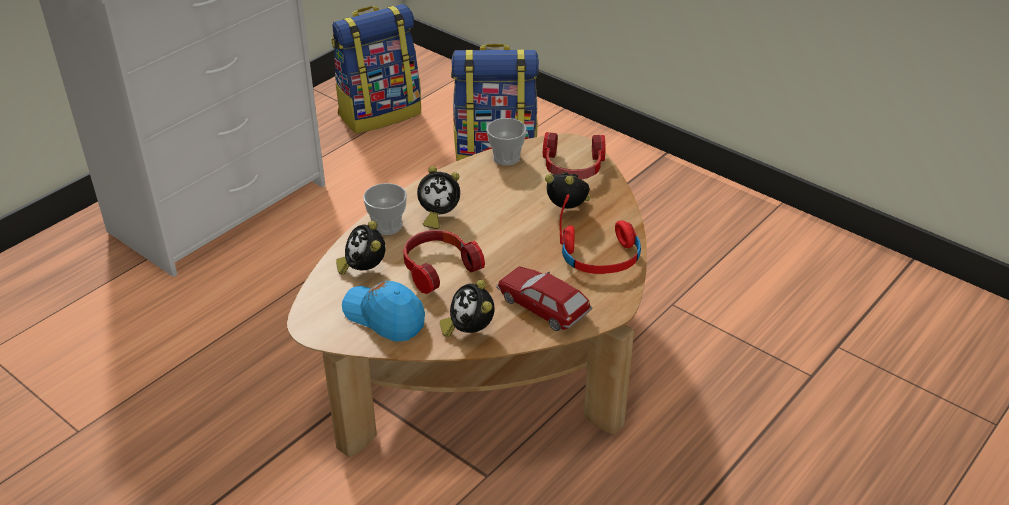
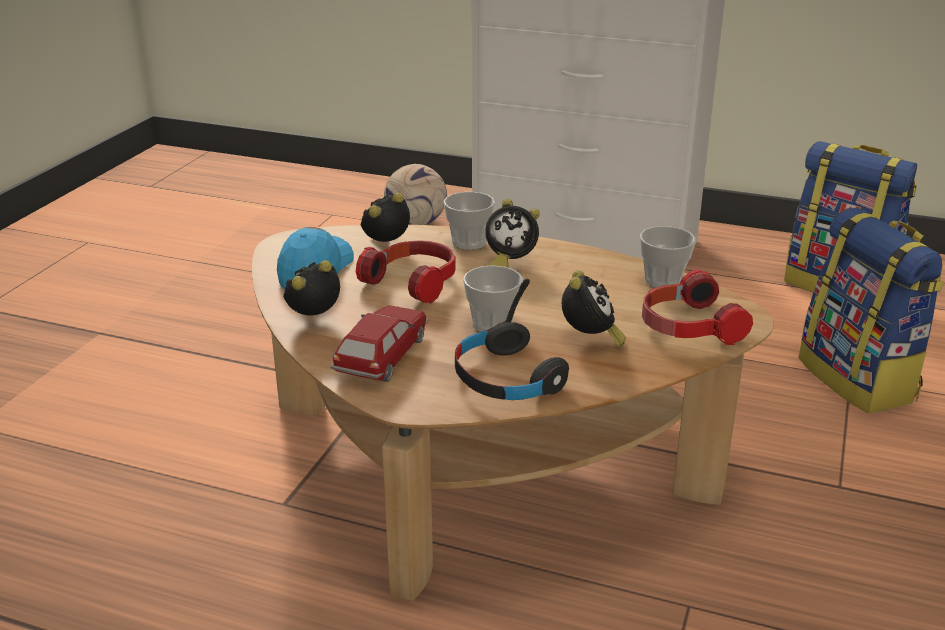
camera: 70 degrees right, 10 degrees down
(70, 297) = (415, 224): none -> football
(438, 216) = (509, 264): alarm clock -> alarm clock turned 60 degrees counterclockwise
(526, 246) = (492, 324): none -> cup
(600, 257) = (506, 378): red headphones -> black headphones

